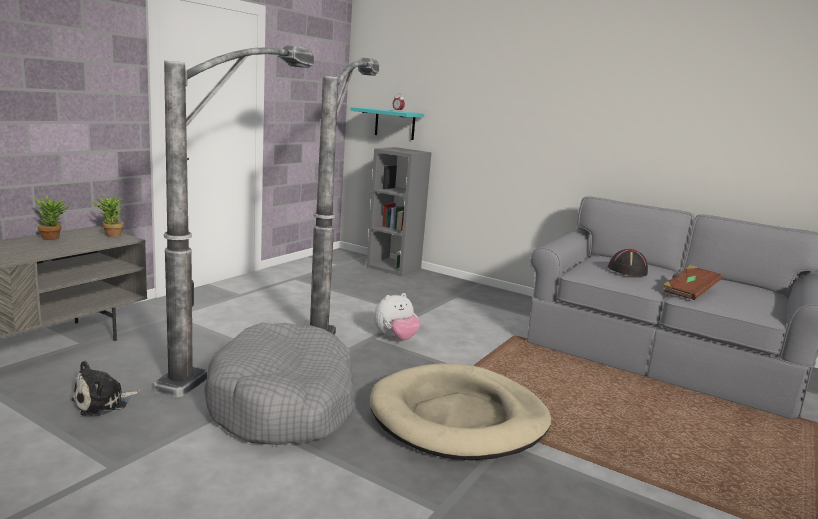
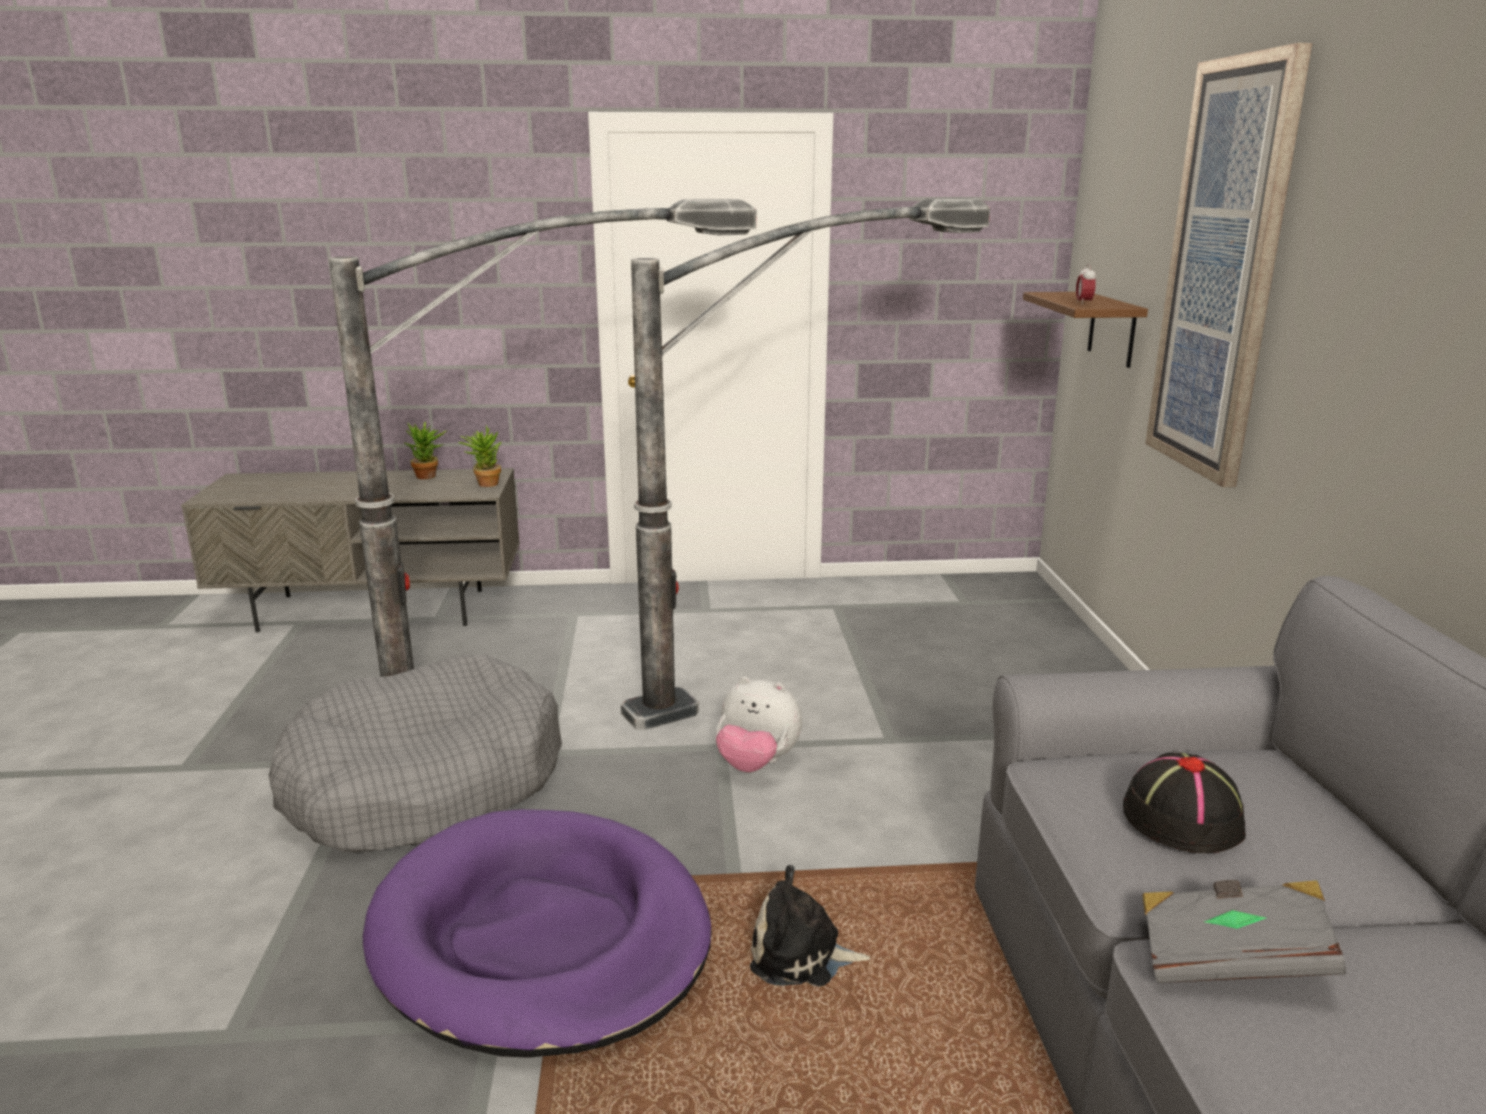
camera: 55 degrees right, 5 degrees up
(103, 403) = (312, 695): plush toy -> plush toy (802, 955)
(394, 268) = (1057, 637): grey bookcase -> none
(395, 124) = (1112, 329): turquoise shelf -> brown shelf
(459, 418) = (541, 937): beige dog bed -> purple dog bed
(478, 97) = (1223, 272): none -> picture
(688, 292) = (1230, 960): brown book -> grey book

